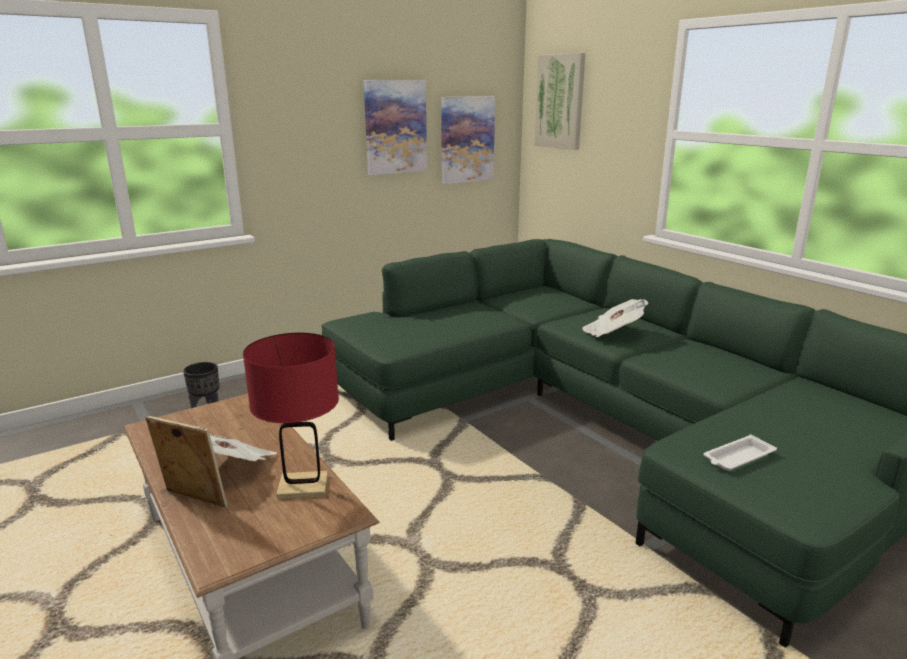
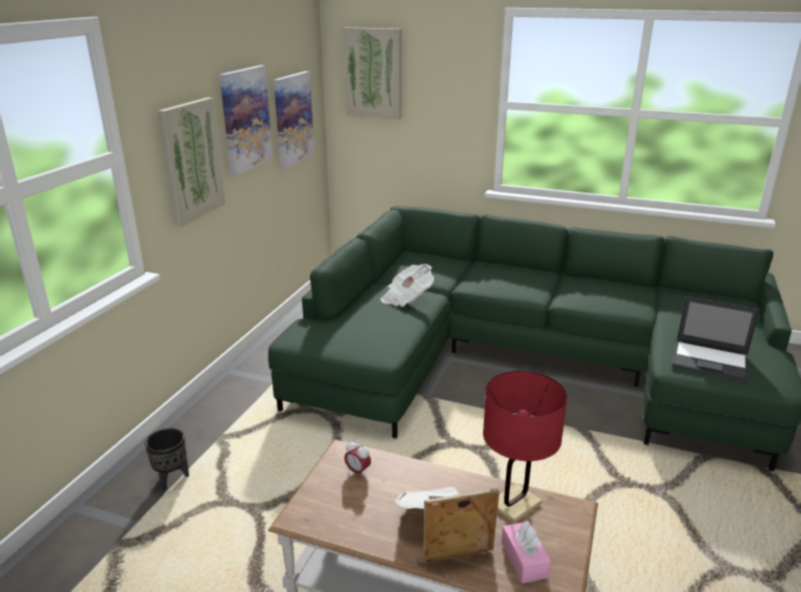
camera: 35 degrees left, 5 degrees up
(234, 416) = (357, 471): none -> alarm clock
(236, 527) = (524, 559): none -> pink tissue box
(316, 150) = (191, 160): none -> picture
(612, 333) = (520, 285): newspaper -> newspaper (406, 298)
(737, 458) = (710, 361): white tray -> laptop

